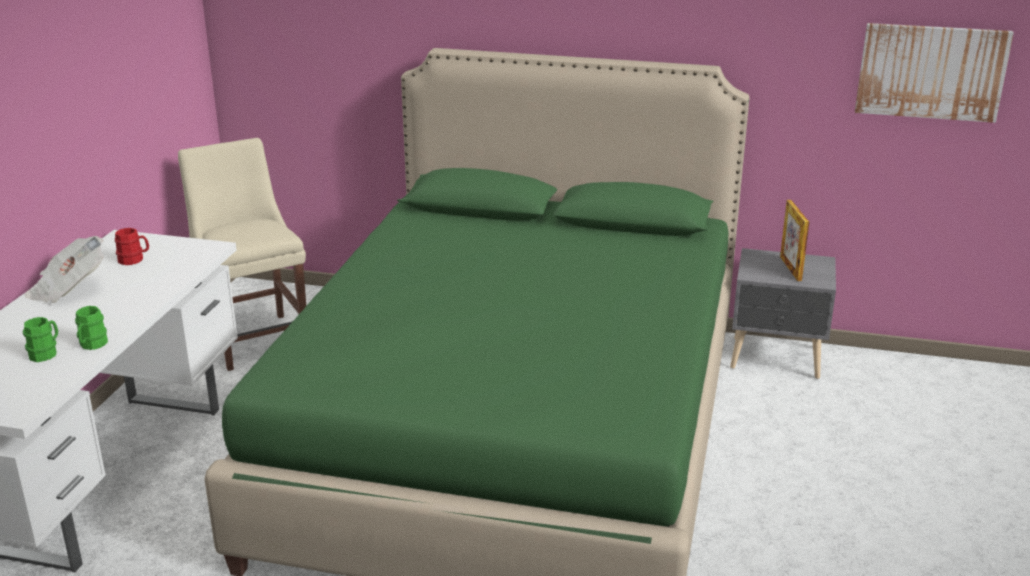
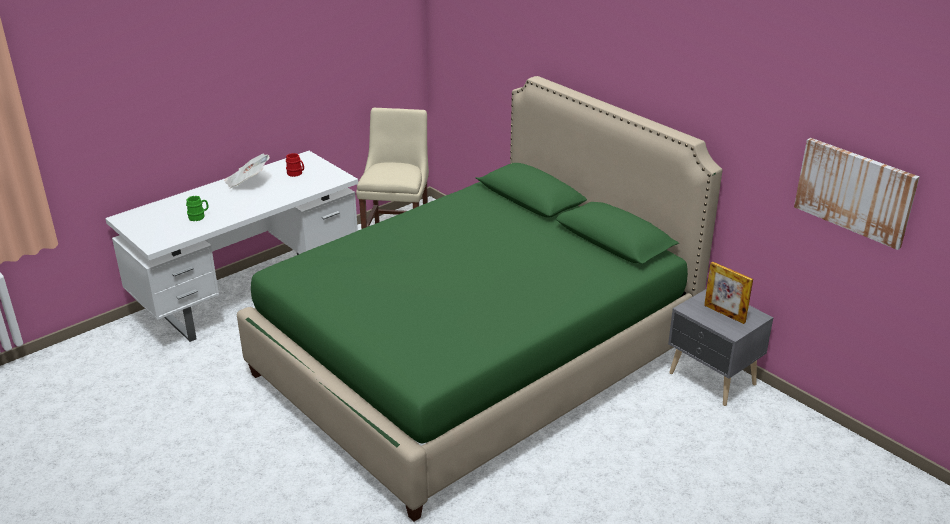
camera: 35 degrees right, 5 degrees up
(91, 345) = (222, 219): green mug -> none
(790, 268) = (724, 313): picture frame -> picture frame turned 75 degrees counterclockwise

